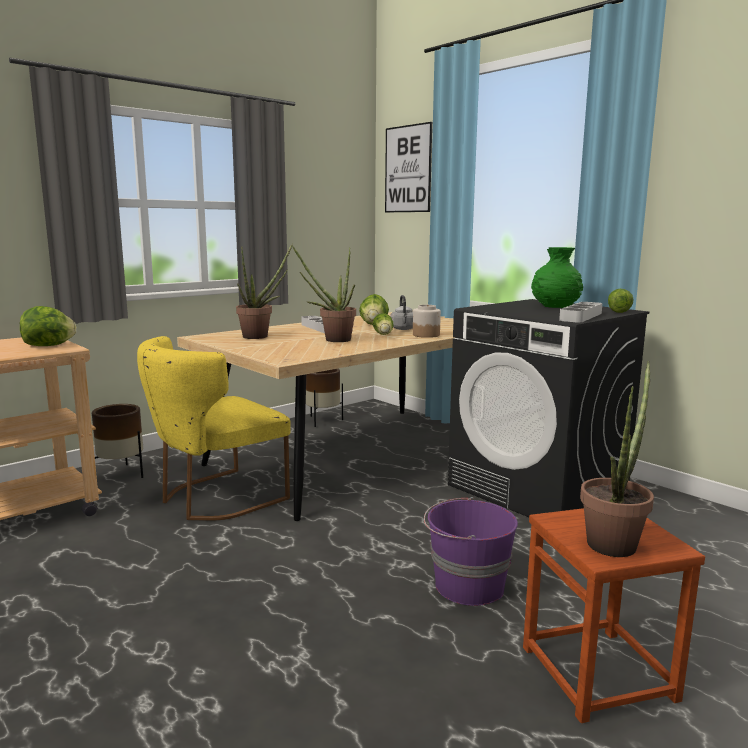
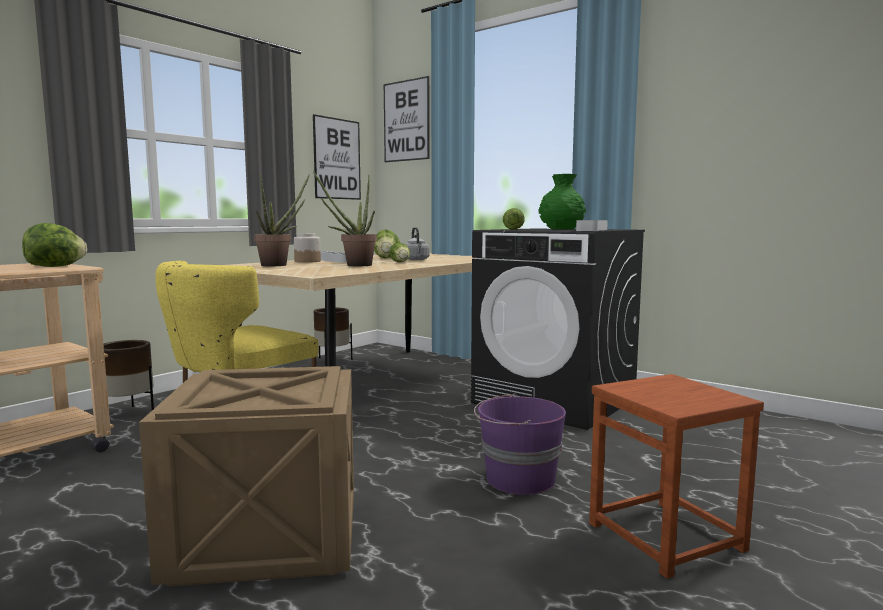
camera: 10 degrees left, 5 degrees down
(210, 627) = (264, 537): none -> crate
(334, 211) = (337, 159): none -> picture
(426, 335) = (441, 262): jar -> jar (307, 261)
(614, 541) = (680, 397): potted plant -> none
(618, 310) = (619, 229): lettuce -> lettuce (513, 229)

